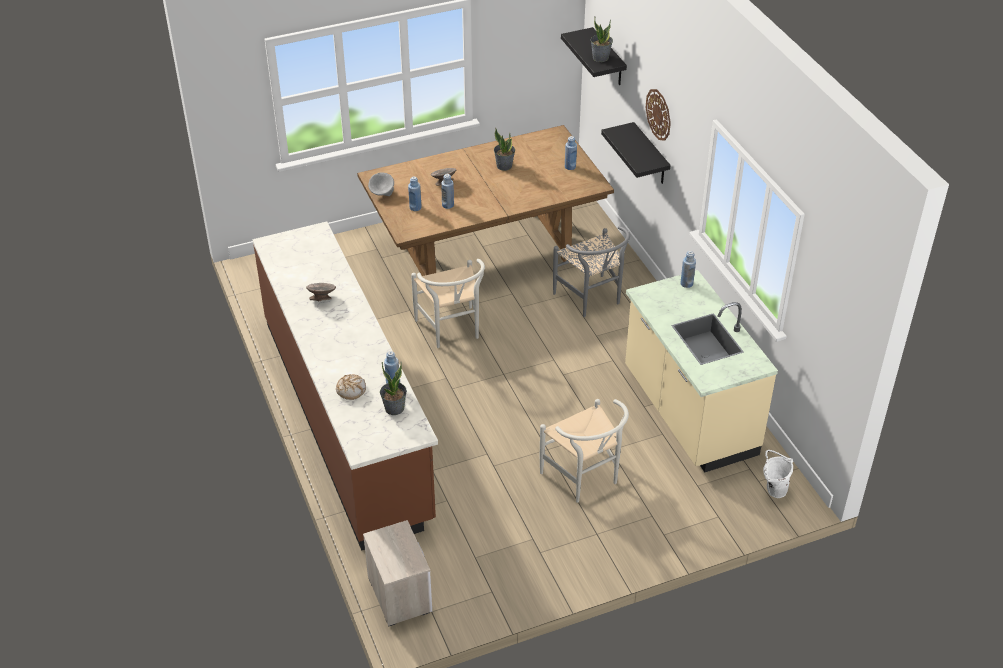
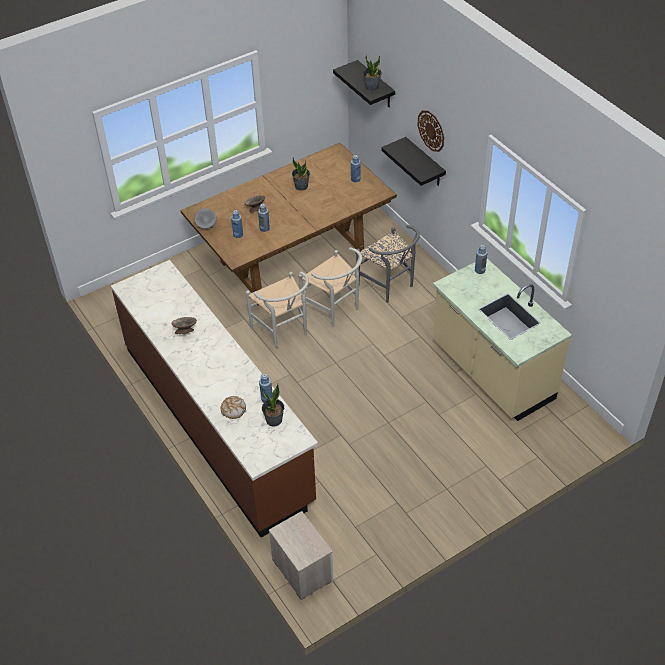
camera: 10 degrees left, 5 degrees up
(584, 479) = (425, 443): white chair -> white chair (334, 310)
(773, 489) = (574, 426): white bucket -> none

